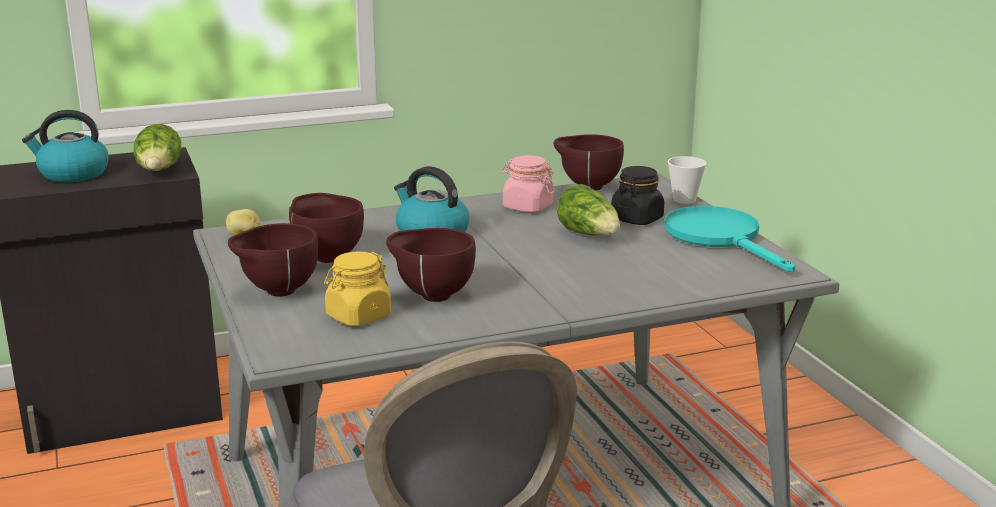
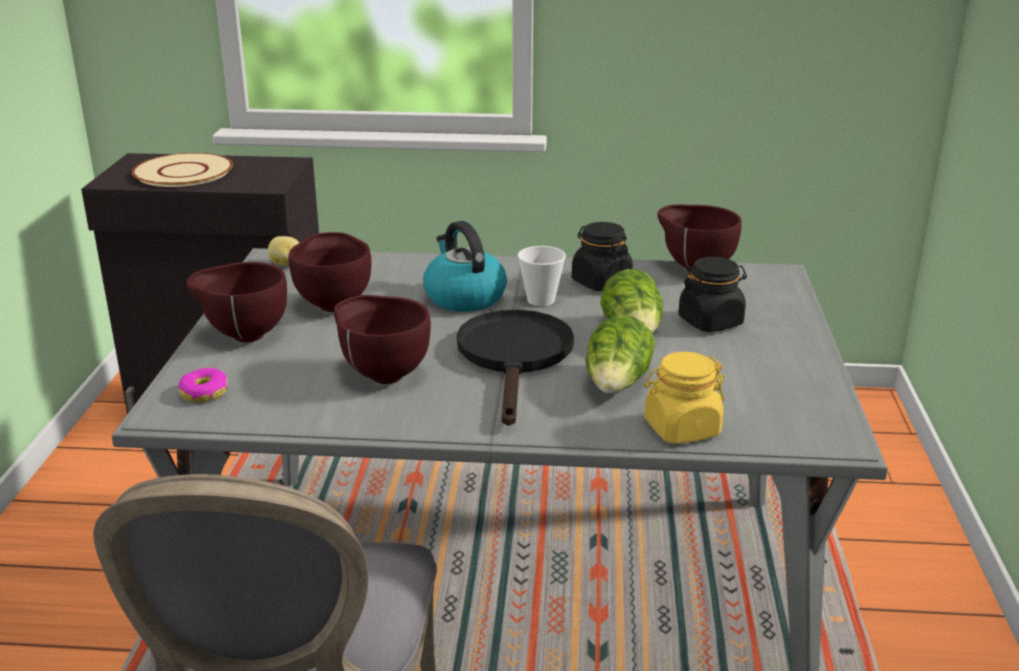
camera: 25 degrees right, 5 degrees up
(72, 174) = (183, 172): kettle -> beige plate
(159, 171) = (258, 181): lettuce -> lettuce (617, 385)
(296, 336) = (204, 393): none -> donut
(358, 316) = (285, 384): yellow jar -> yellow jar (681, 429)
(521, 266) = (515, 358): none -> black frying pan
(527, 207) = (601, 282): pink jar -> black jar
(684, 200) = (795, 306): cup -> cup (541, 300)
(720, 238) = (787, 368): turquoise frying pan -> none

